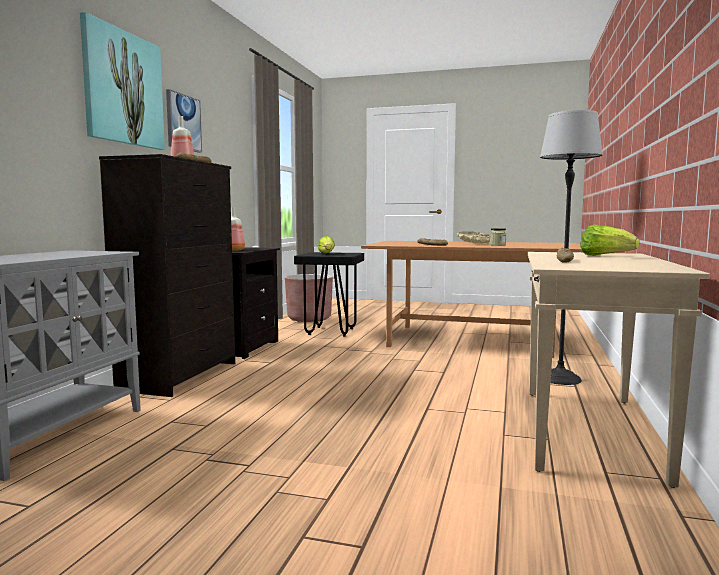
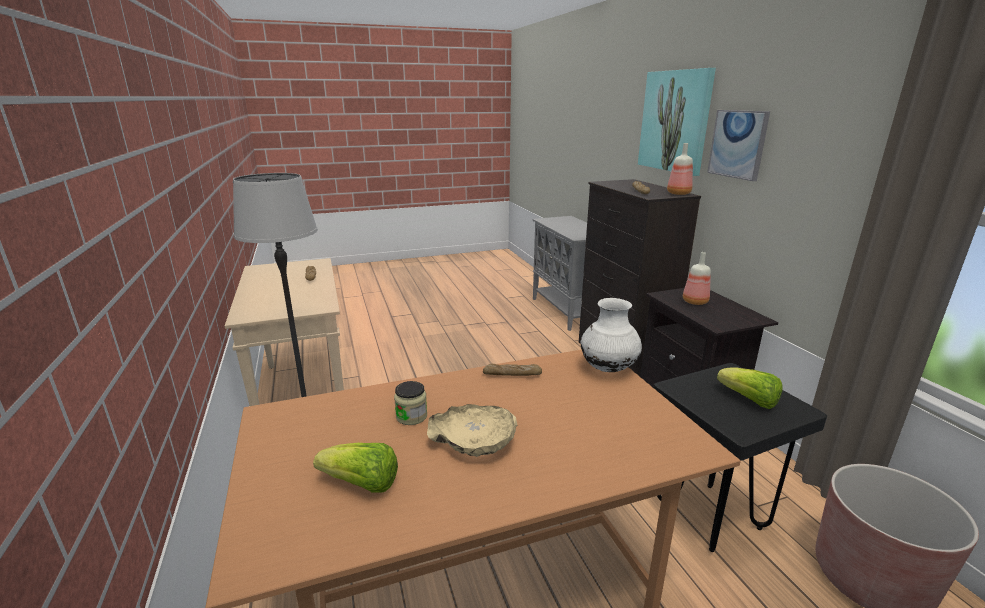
camera: 145 degrees right, 15 degrees up
(380, 244) = (608, 368): none -> white vase
(605, 256) = (273, 298): lettuce -> lettuce (361, 484)

